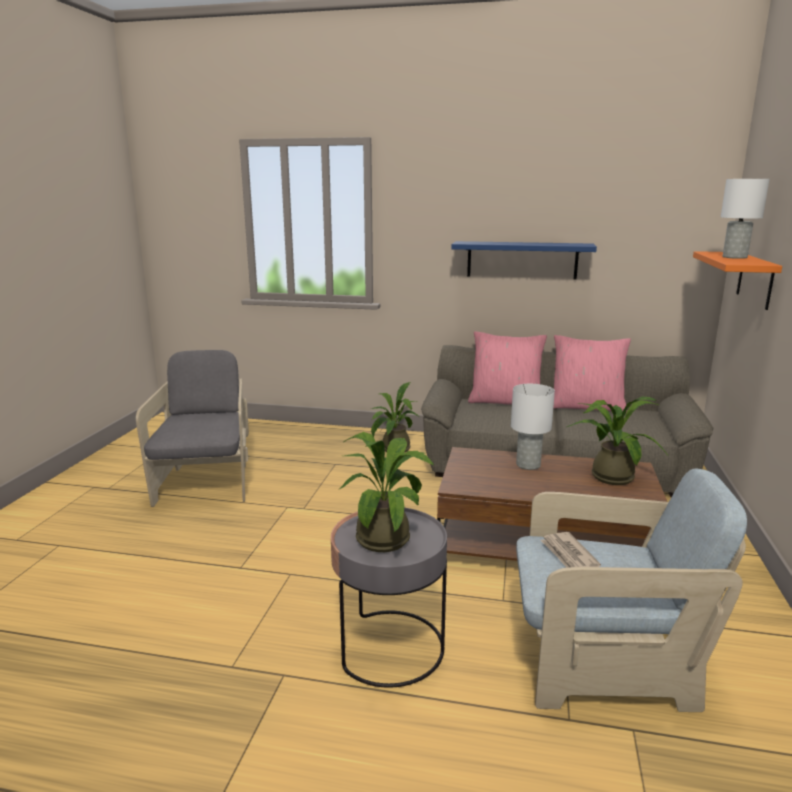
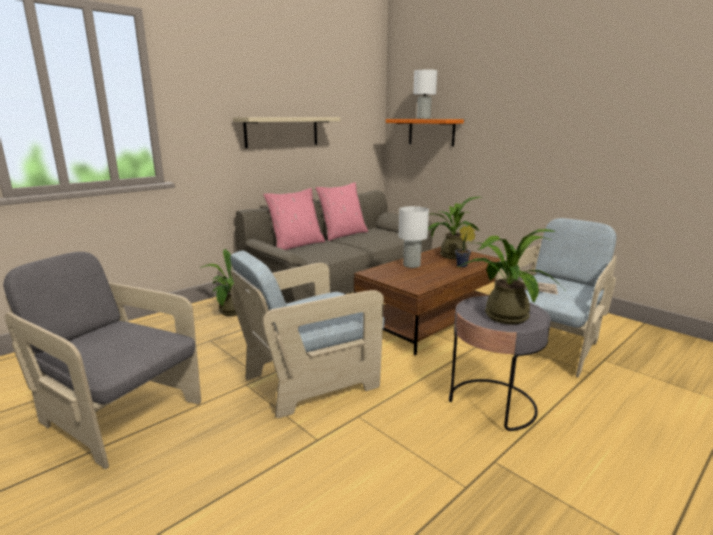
camera: 55 degrees left, 0 degrees up
(323, 530) = (311, 380): none -> beige armchair
(522, 260) = (282, 131): blue shelf -> beige shelf
(584, 492) = (463, 265): none -> potted plant

